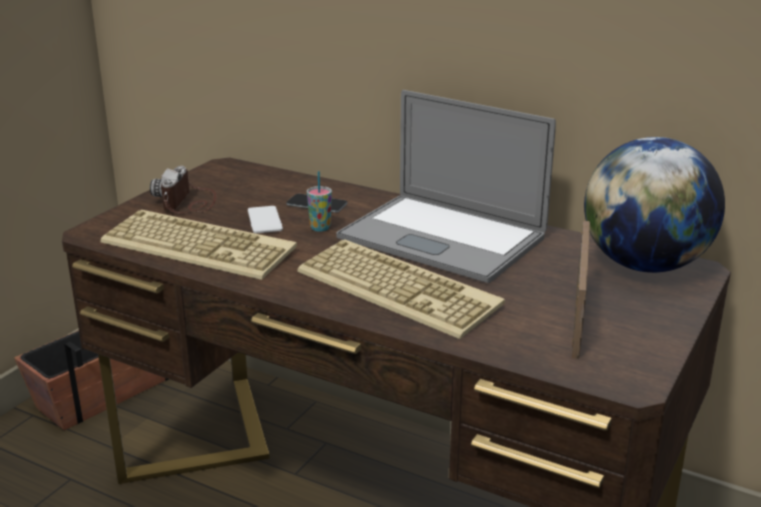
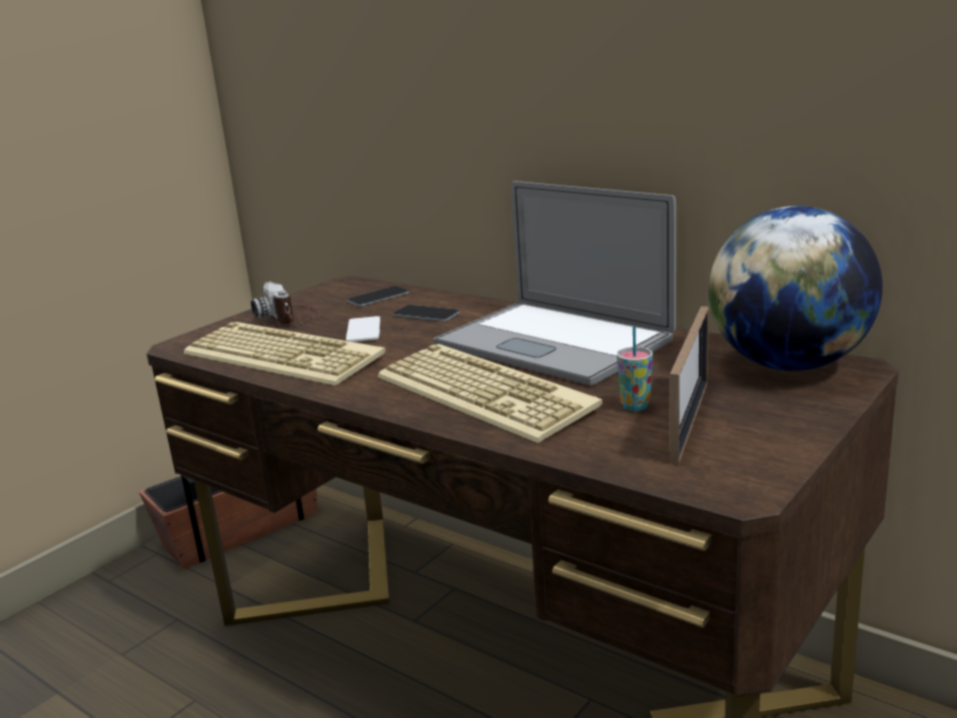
camera: 10 degrees right, 5 degrees down
(188, 202) = (291, 316): camera -> camera turned 45 degrees counterclockwise
(264, 183) = (378, 297): none -> phone
(320, 228) = (420, 336): cup -> cup (635, 406)

